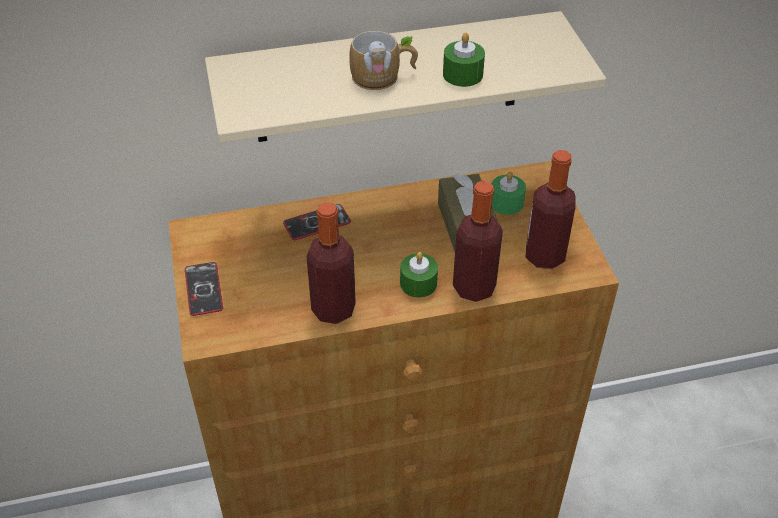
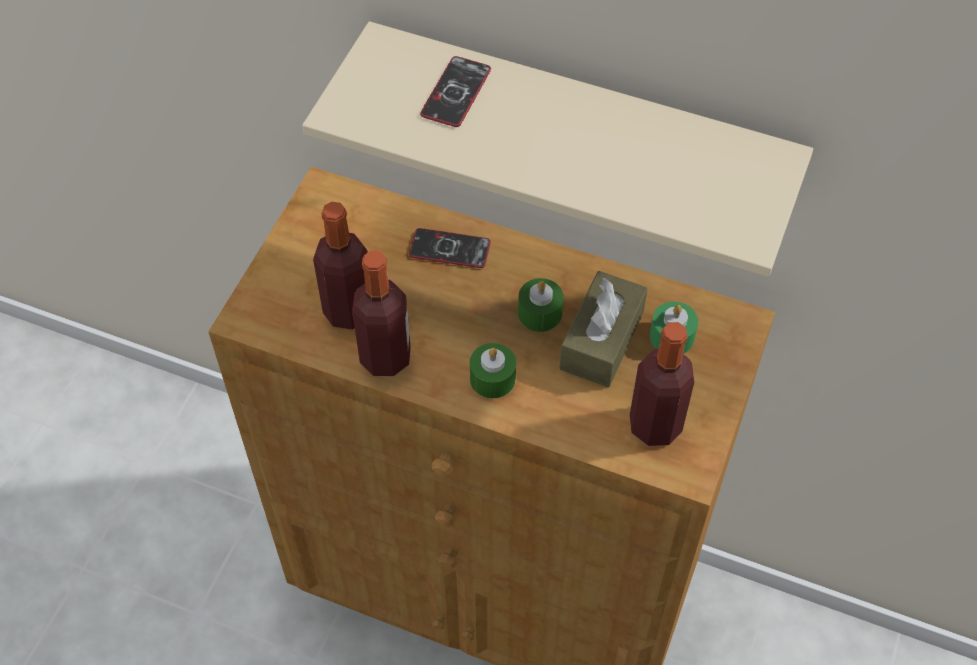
camera: 35 degrees right, 10 degrees up
(203, 289) = (283, 264): phone -> phone (456, 93)
(384, 77) = (523, 139): mug -> none
(462, 74) = (610, 179): green candle -> green candle (540, 313)
(474, 287) = (545, 417): bottle -> bottle (349, 311)

